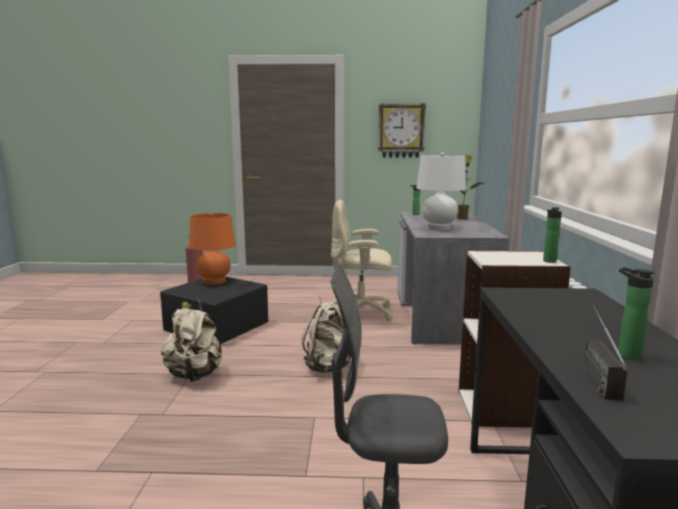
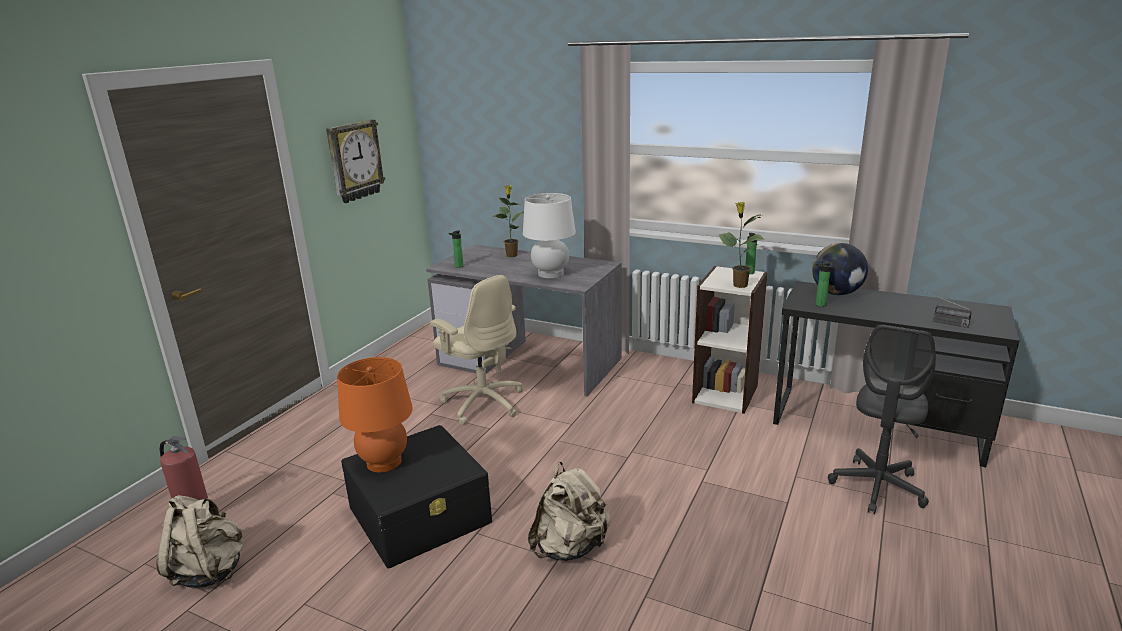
camera: 65 degrees left, 10 degrees up
(329, 367) = (607, 453): beige backpack -> beige backpack (209, 571)
(361, 313) = (483, 402): beige office chair -> beige office chair turned 75 degrees counterclockwise
(496, 260) = (739, 285): none -> potted plant
(589, 307) = (836, 293): none -> globe
(625, 354) = (913, 308): bottle -> bottle (819, 305)

